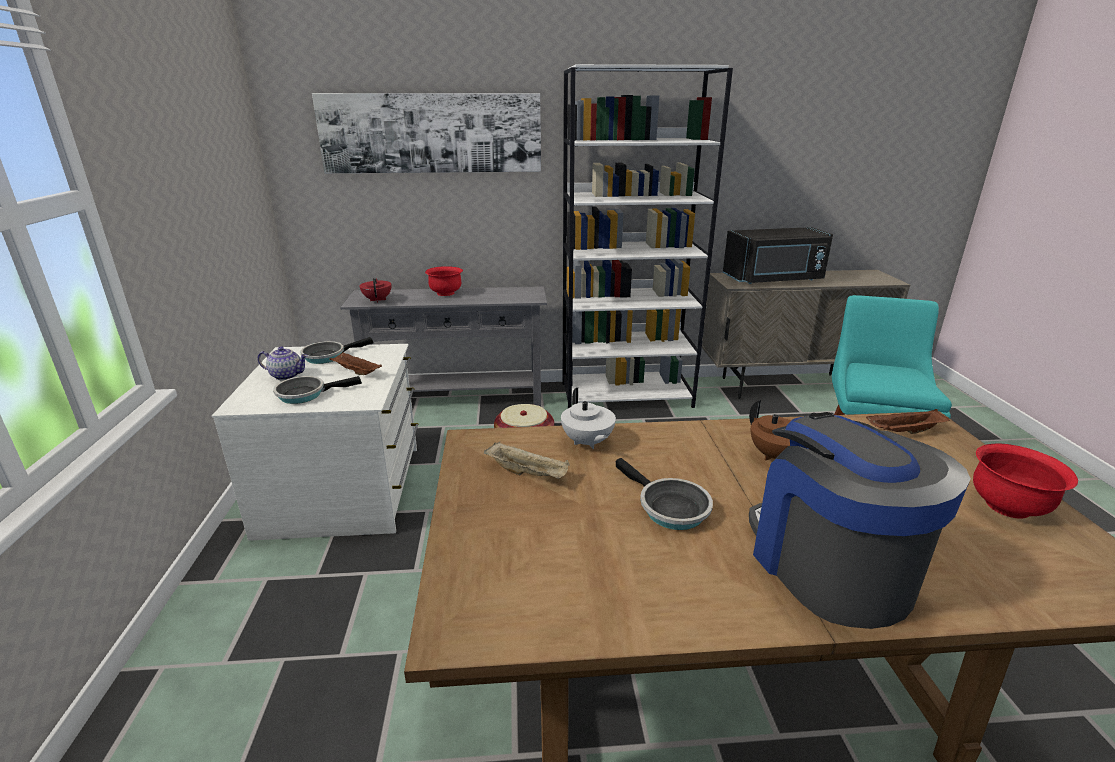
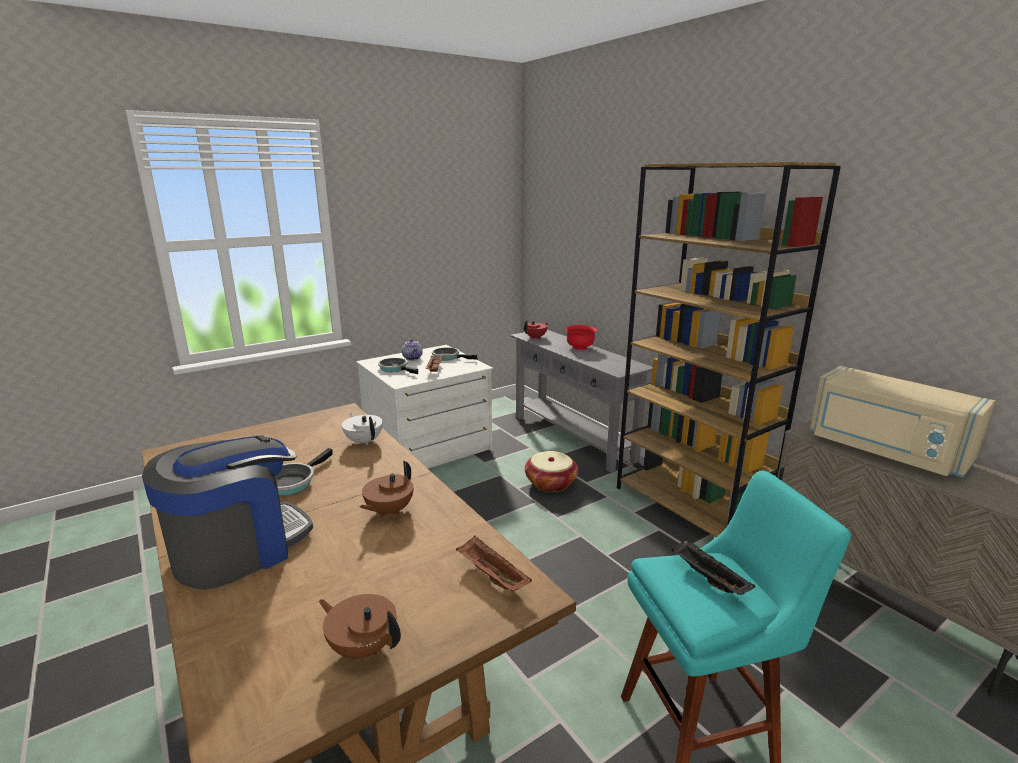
camera: 60 degrees right, 5 degrees down
(431, 133) = (601, 217): picture -> none
(528, 473) = (314, 434): beige tray -> none
(587, 442) = (364, 441): white teapot -> white teapot turned 105 degrees clockwise
(626, 395) = (690, 507): white bookcase -> brown bookcase
(774, 279) = (884, 451): black microwave -> beige microwave
(886, 374) = (707, 578): none -> black tray
(1008, 507) = (363, 647): red bowl -> brown teapot

